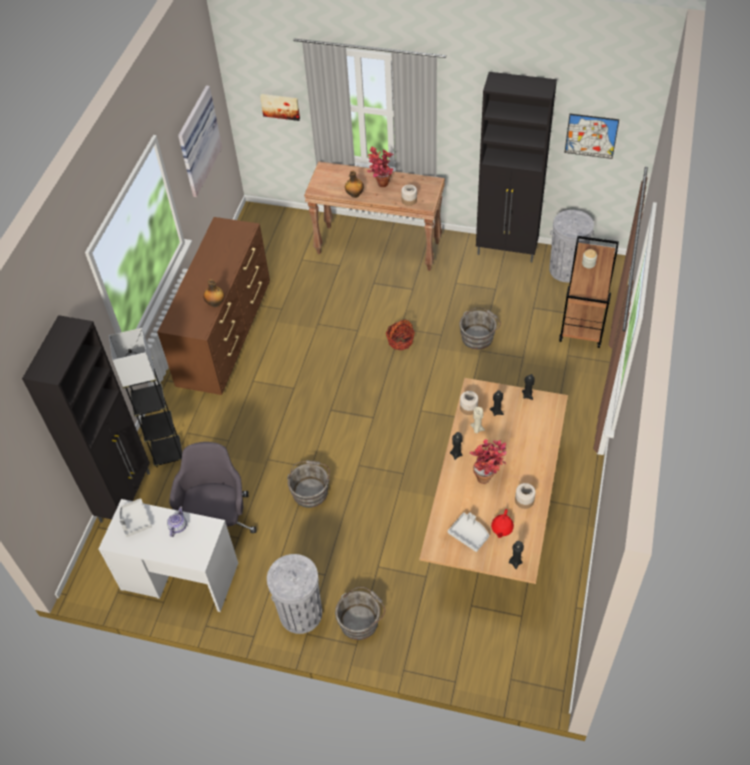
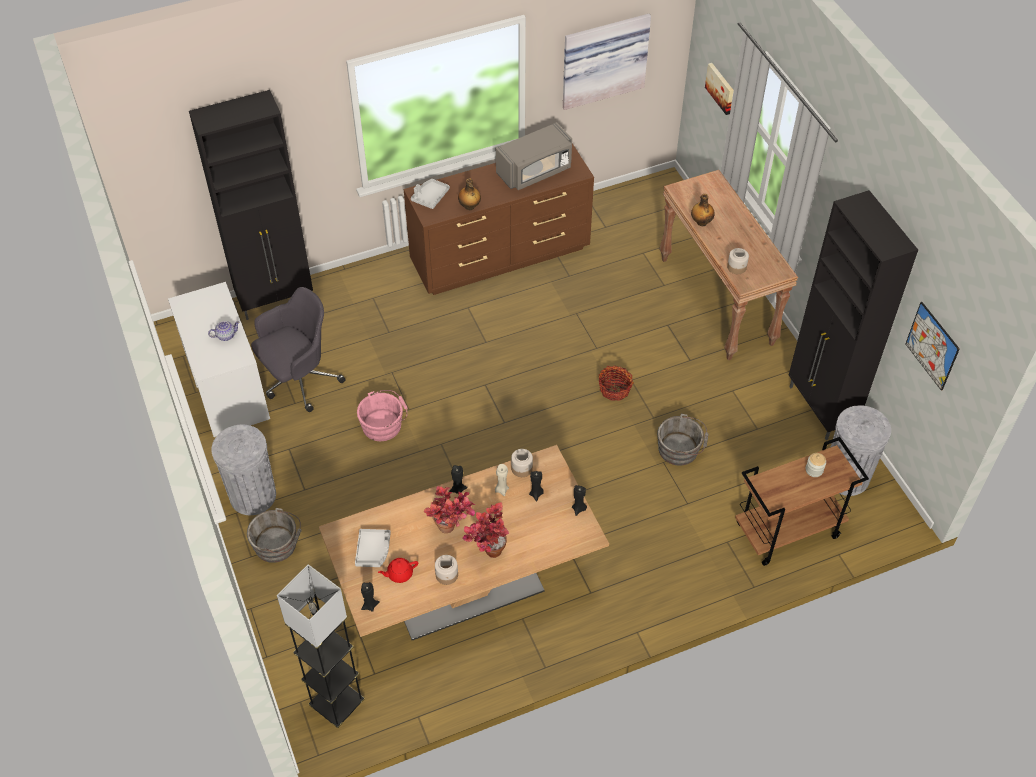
camera: 50 degrees right, 0 degrees up
(135, 520) = (211, 304): grey tray -> grey tray (430, 197)
(167, 453) = (341, 299): grey floor lamp -> grey floor lamp (337, 704)
(221, 250) = (535, 171): none -> grey microwave
(310, 490) = (384, 424): grey bucket -> pink bucket
(380, 186) = (733, 235): potted plant -> potted plant (487, 552)

